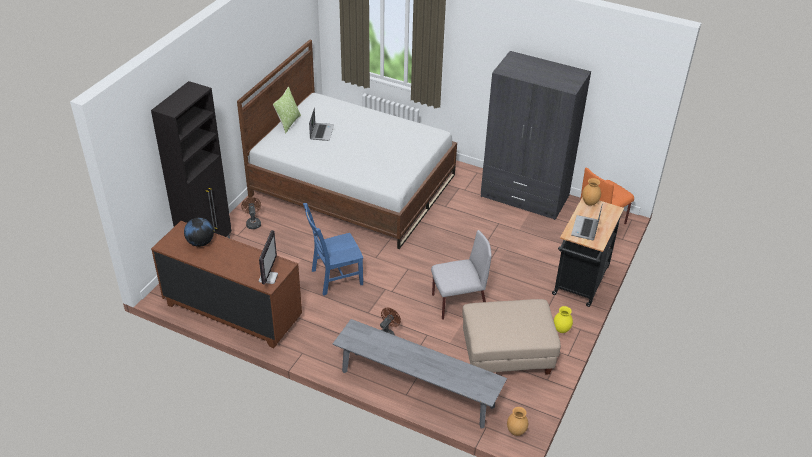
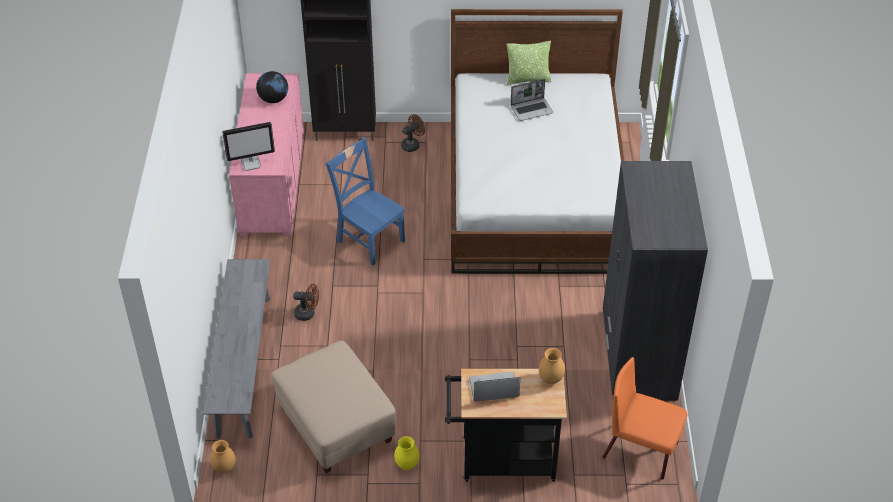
camera: 65 degrees right, 5 degrees up
(232, 312) = (273, 187): brown dresser -> pink dresser
(458, 303) = (393, 355): grey chair -> none

